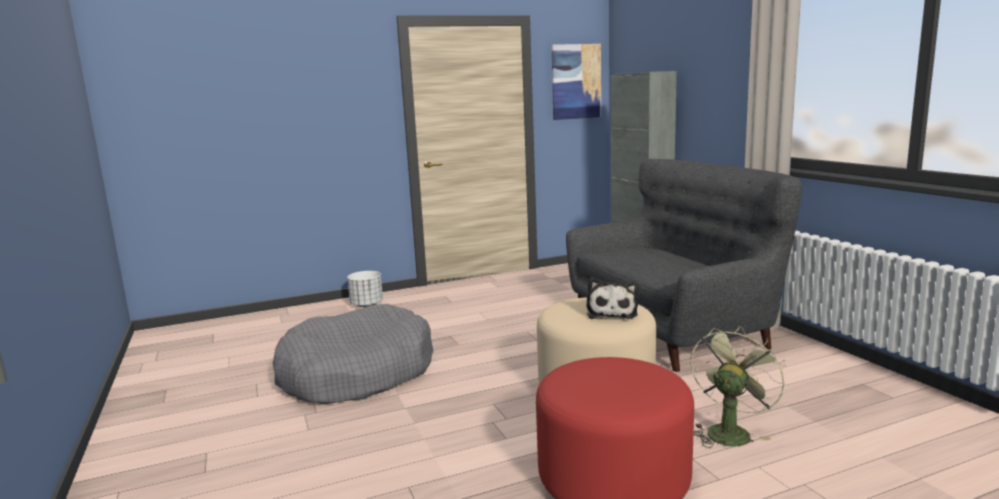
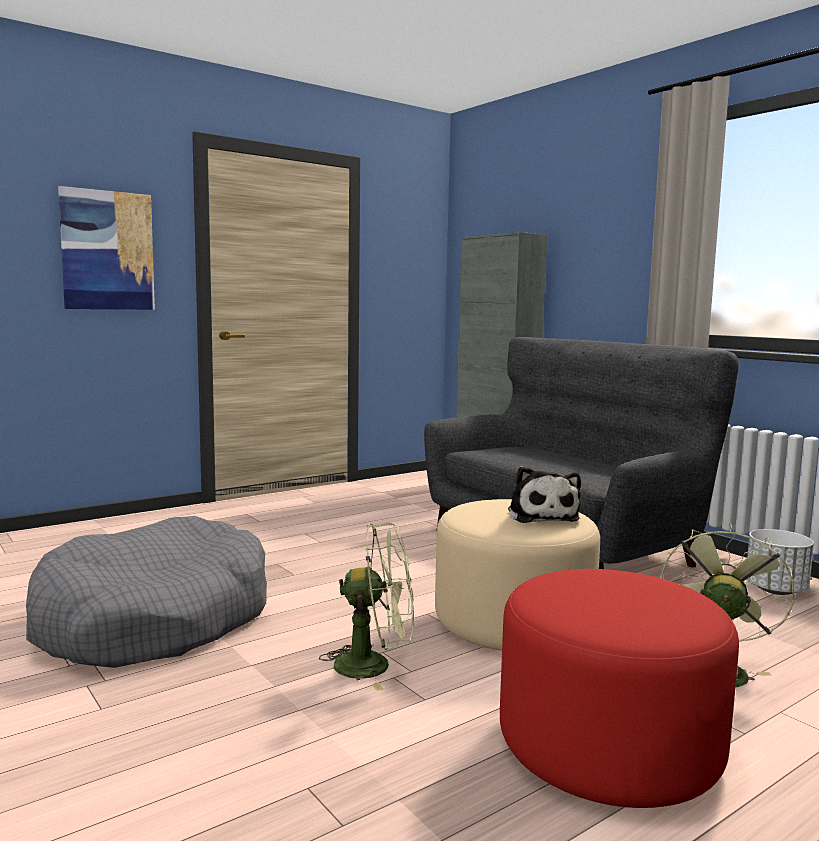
camera: 15 degrees left, 5 degrees down
(367, 305) = (135, 527): white planter -> white planter (776, 590)
(483, 413) = (375, 665): none -> green fan
(576, 81) = (410, 246): picture -> picture (107, 250)

